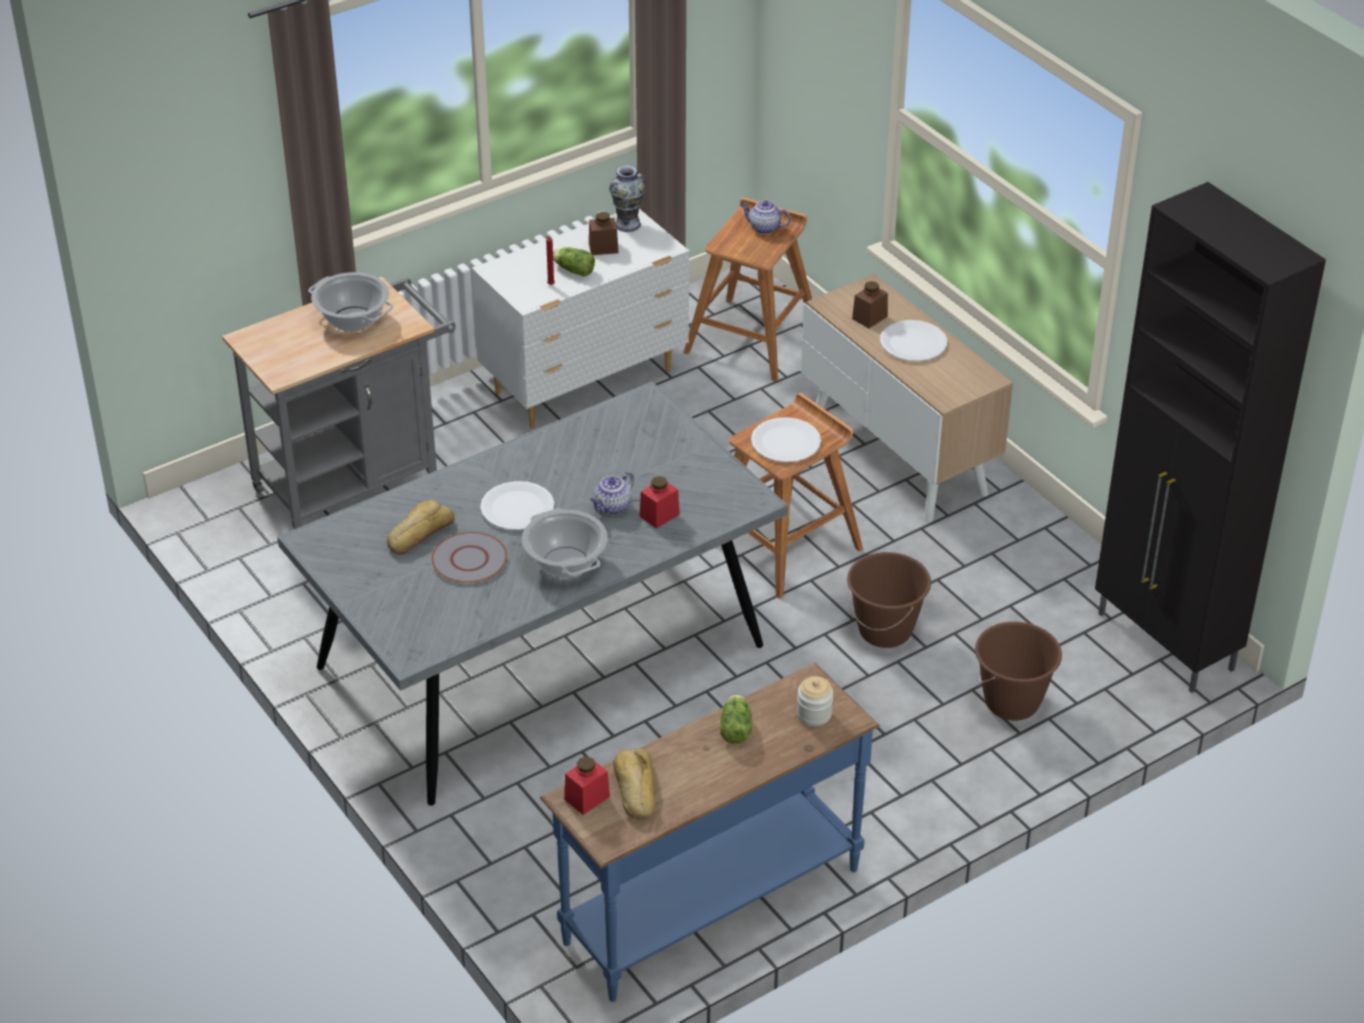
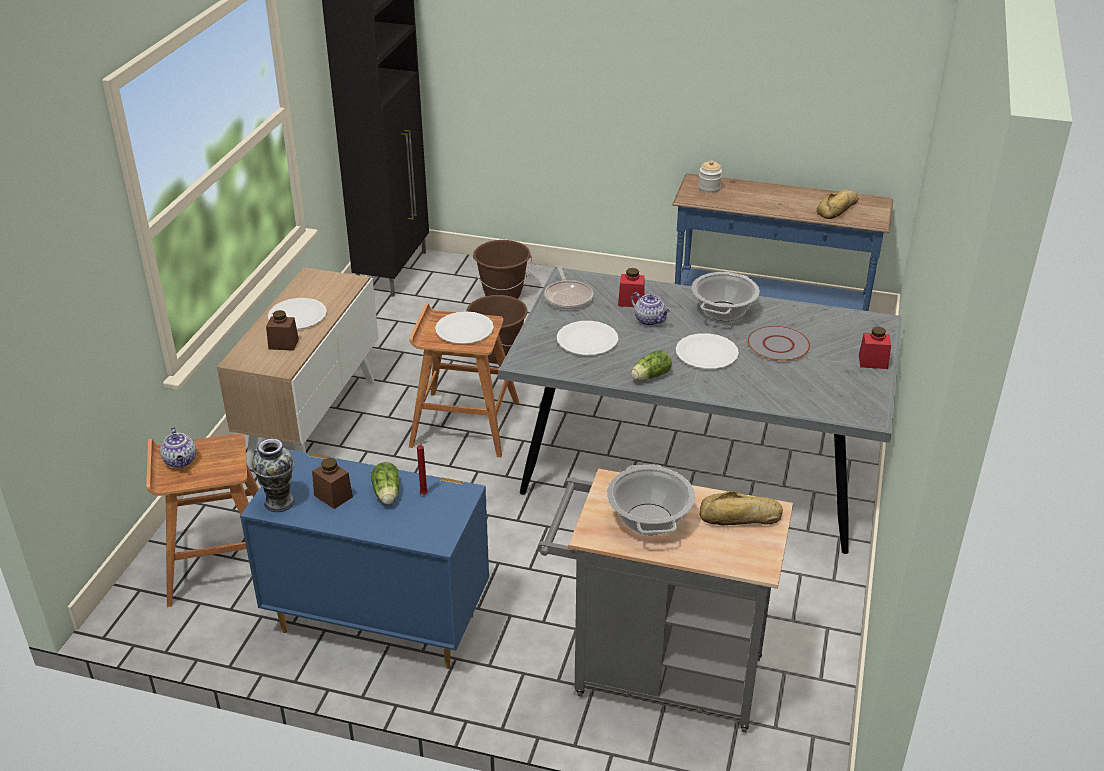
camera: 130 degrees left, 5 degrees down
(419, 533) = (790, 377): bread -> bread (740, 518)
(586, 382) = (377, 621): white dresser -> blue dresser
(587, 798) = (867, 217): red jar -> red jar (873, 362)
(612, 507) = (650, 320): teapot -> teapot turned 45 degrees clockwise
(631, 451) = (587, 340): none -> white plate
(717, 480) = (568, 297): none -> frying pan
(736, 727) = (753, 202): lettuce -> lettuce (649, 376)

